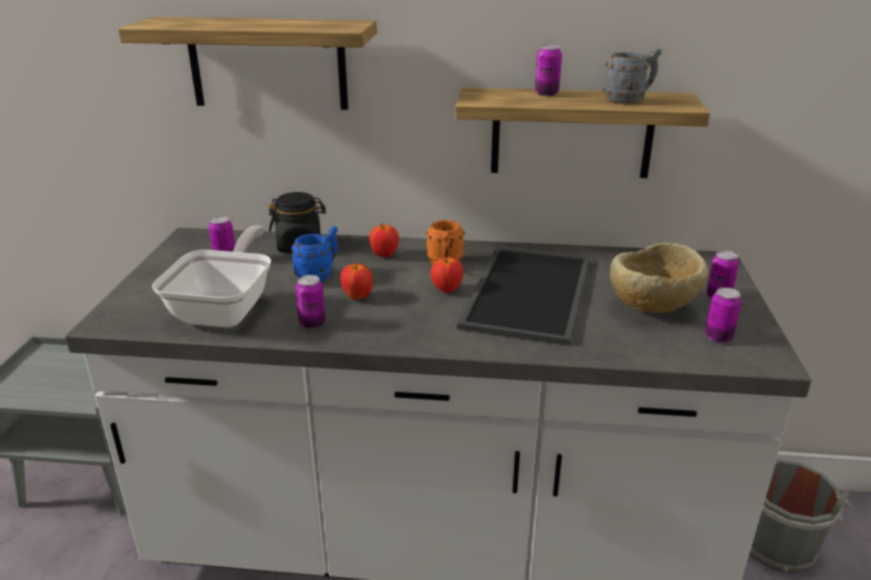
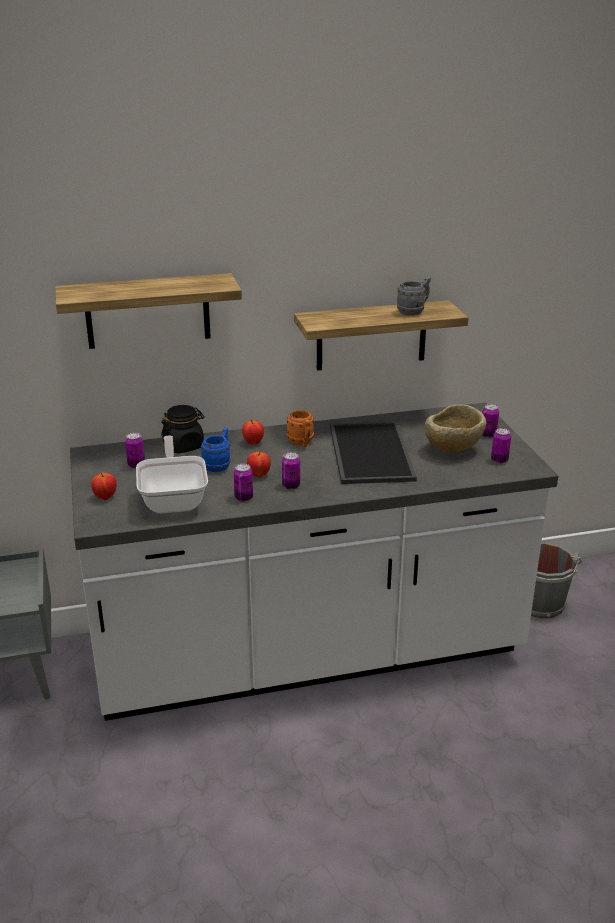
camera: 20 degrees left, 0 degrees up
(447, 290) = (316, 460): apple -> apple (105, 497)
(546, 94) = (357, 312): can -> can (291, 486)

